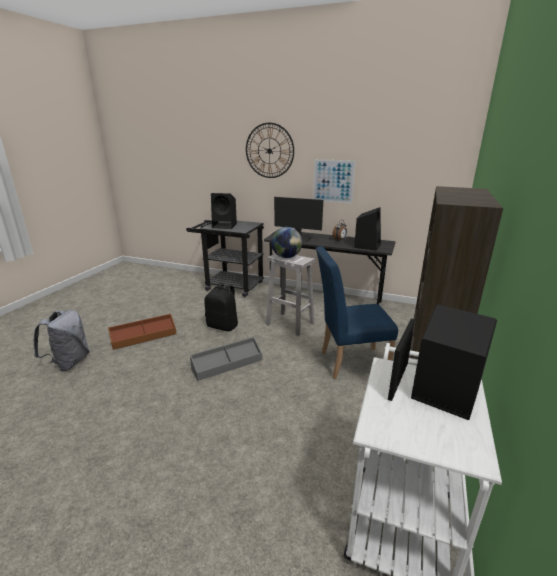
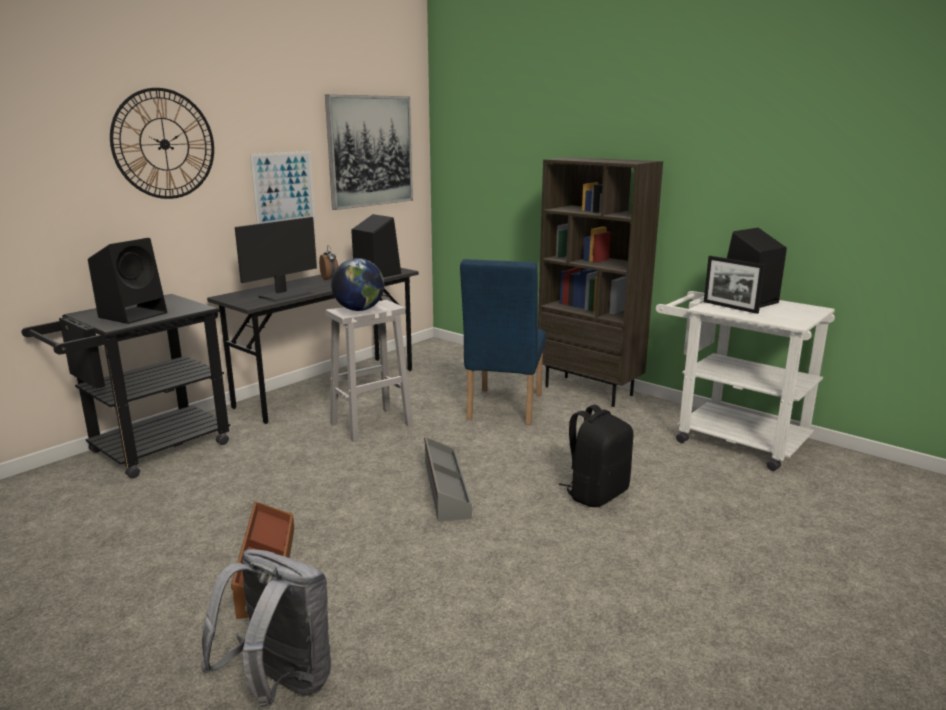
camera: 70 degrees left, 5 degrees down
(223, 326) = (317, 478): black backpack -> black backpack (596, 494)
(407, 164) = (370, 151): none -> picture

